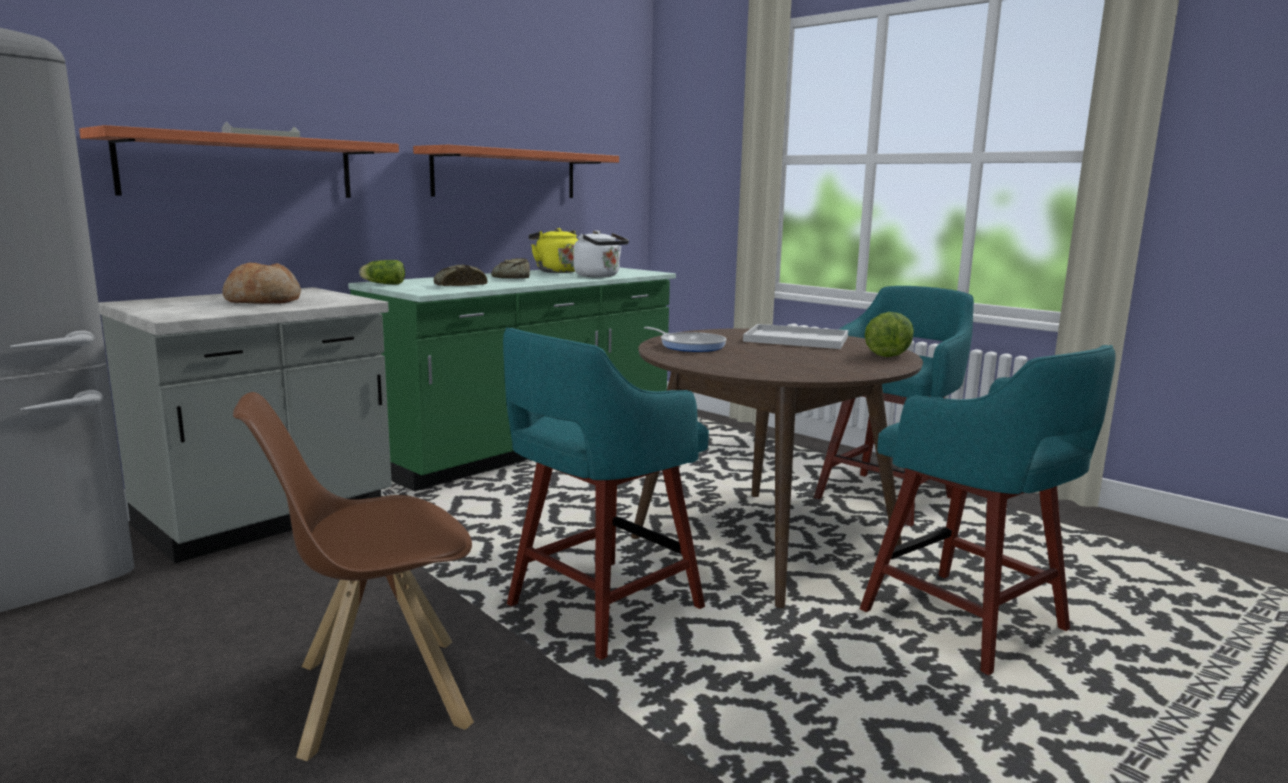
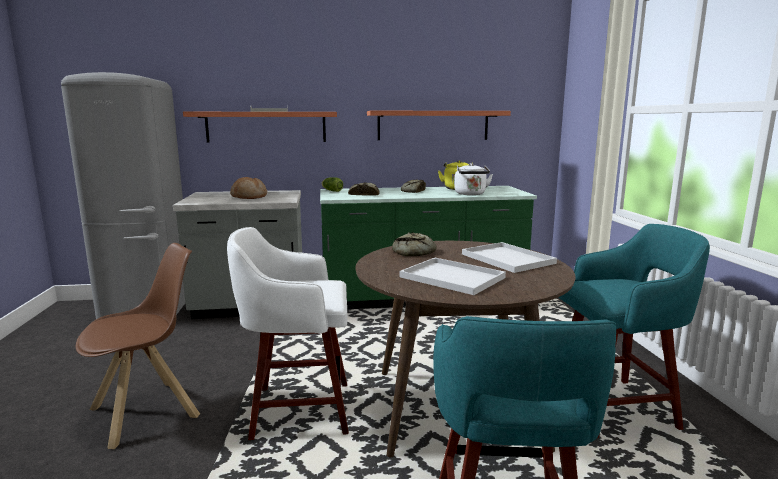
camera: 40 degrees right, 0 degrees up
(375, 695) = (148, 411): brown chair -> brown chair turned 120 degrees clockwise
(600, 608) = (297, 410): turquoise stool -> white stool
(690, 346) = (415, 252): frying pan -> bread
(802, 361) = (450, 277): none -> white tray
(889, 354) = (540, 284): lettuce -> none

